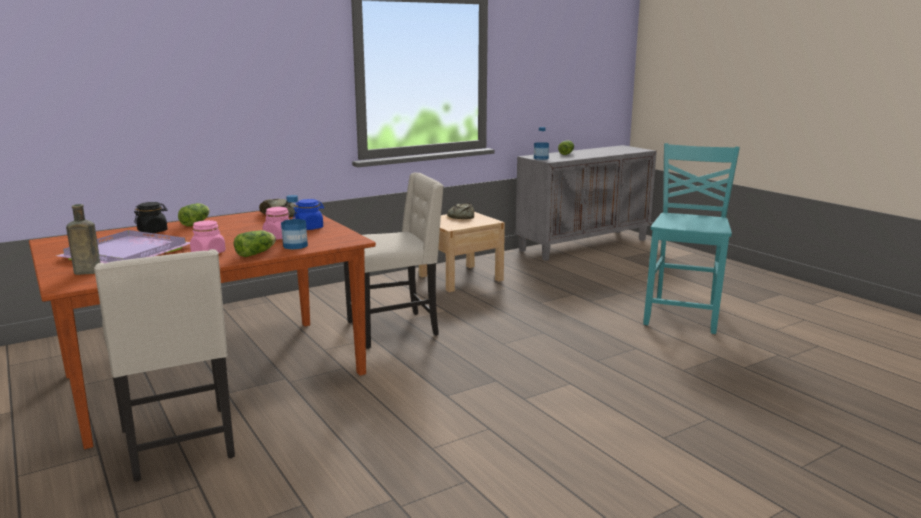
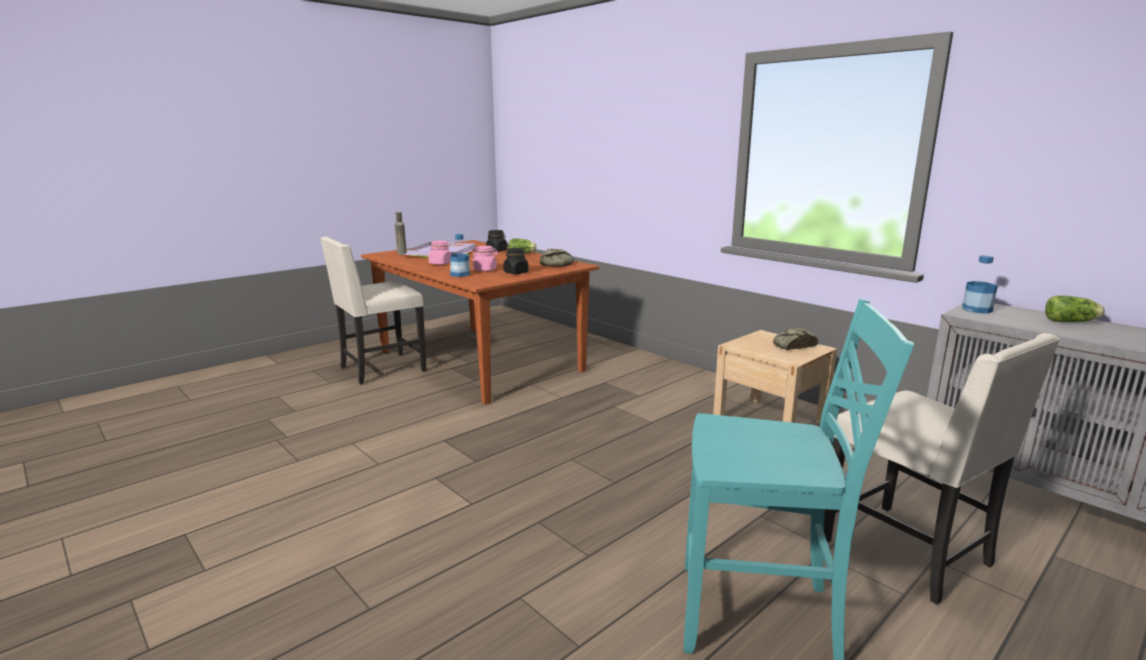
camera: 80 degrees right, 0 degrees up
(257, 253) = (439, 270): lettuce -> none
(309, 228) = (516, 272): blue jar -> black jar
(394, 329) = (588, 404): beige chair -> beige chair (910, 554)

